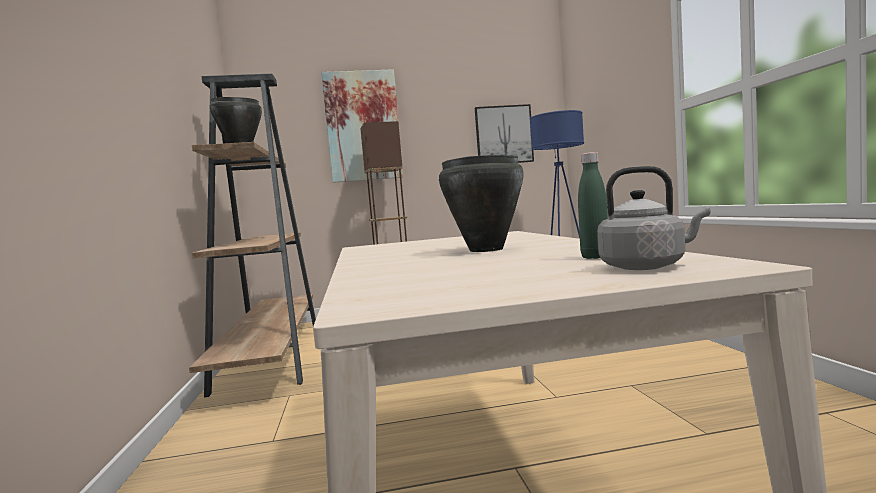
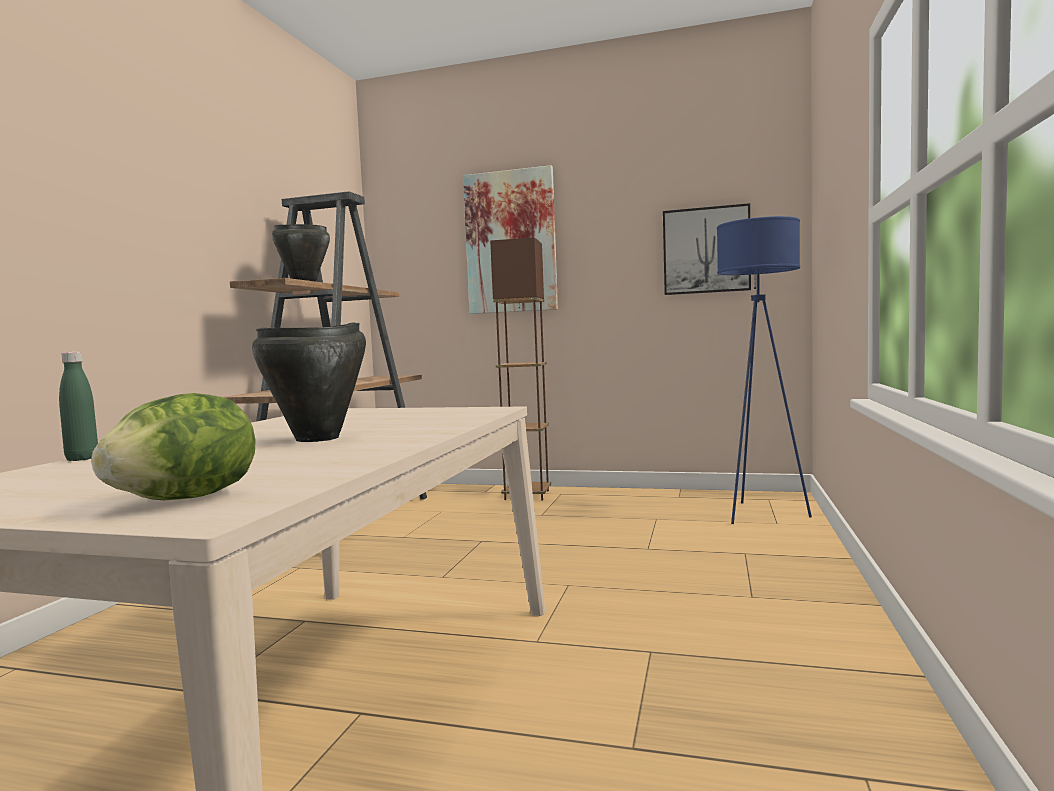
camera: 25 degrees right, 0 degrees up
(595, 257) = (265, 473): green bottle -> green bottle (82, 459)
(646, 267) = (185, 499): grey kettle -> lettuce

